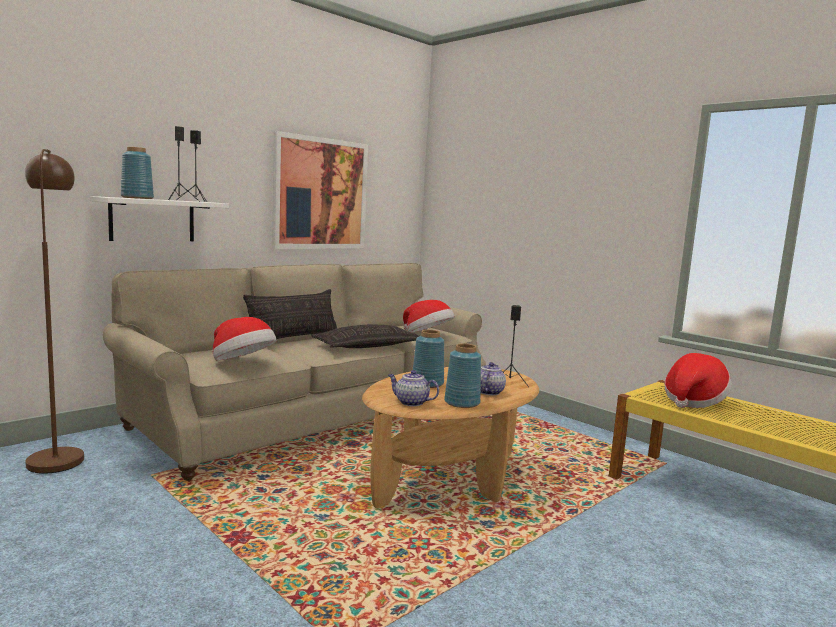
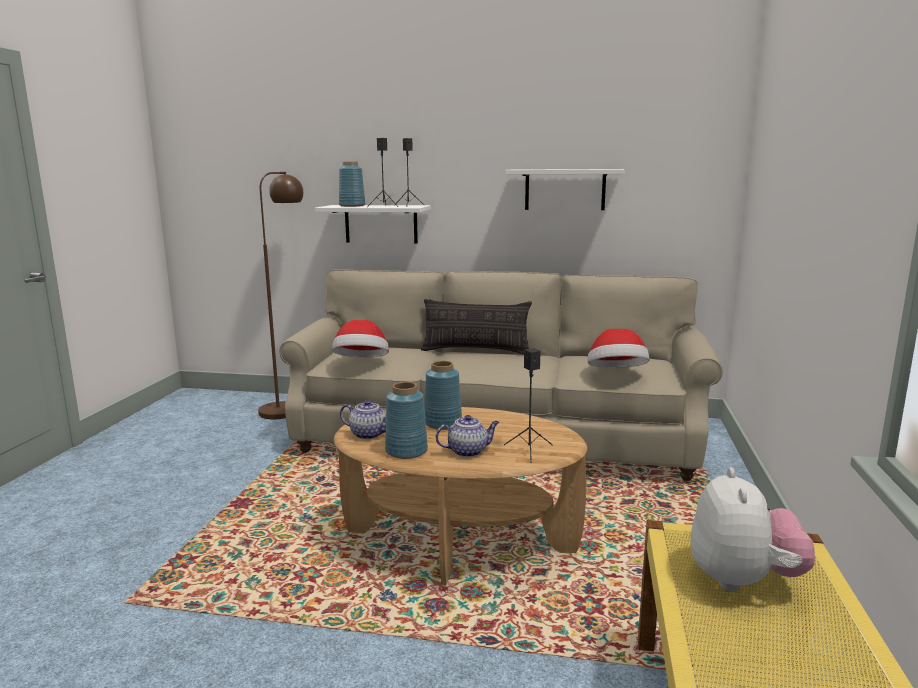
camera: 55 degrees right, 5 degrees up
(320, 194) = (565, 189): picture -> white shelf
(368, 346) = (518, 372): pillow -> none
(411, 402) = (369, 434): teapot -> teapot turned 120 degrees clockwise
(693, 401) = (743, 581): hat -> plush toy

